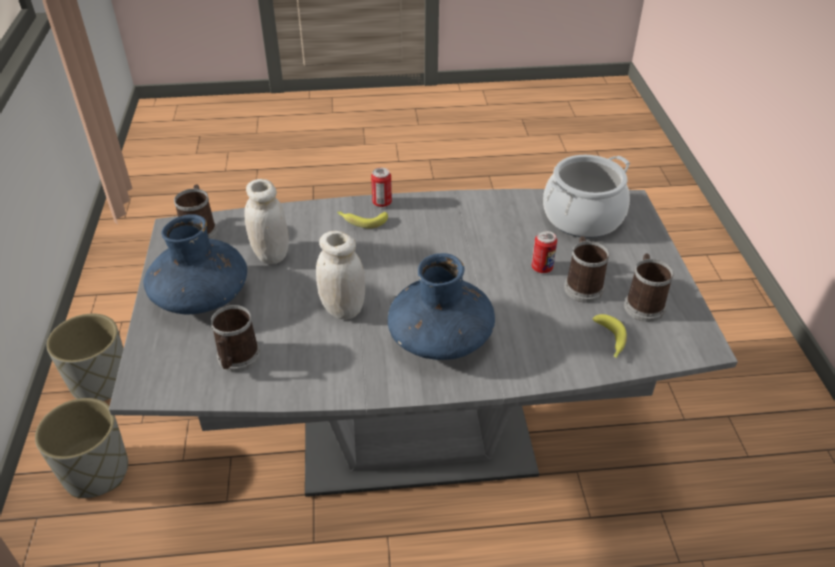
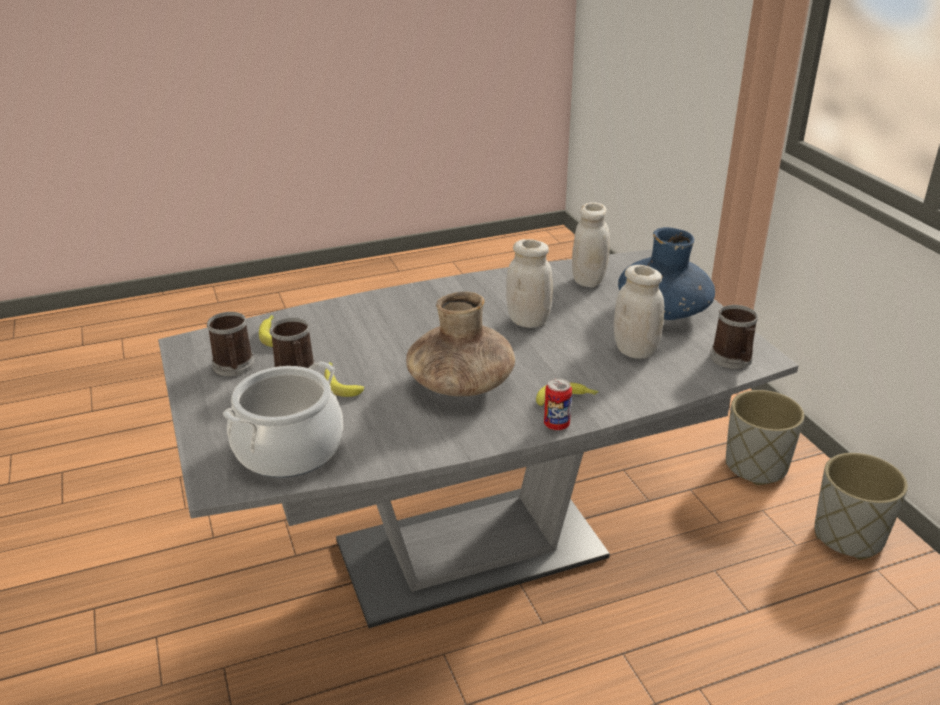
camera: 165 degrees right, 10 degrees down
(237, 359) = (588, 281): mug -> white jar
(439, 248) = (460, 384): none -> brown vase
(440, 338) = (430, 315): blue vase -> none
(542, 268) = (340, 383): can -> banana

